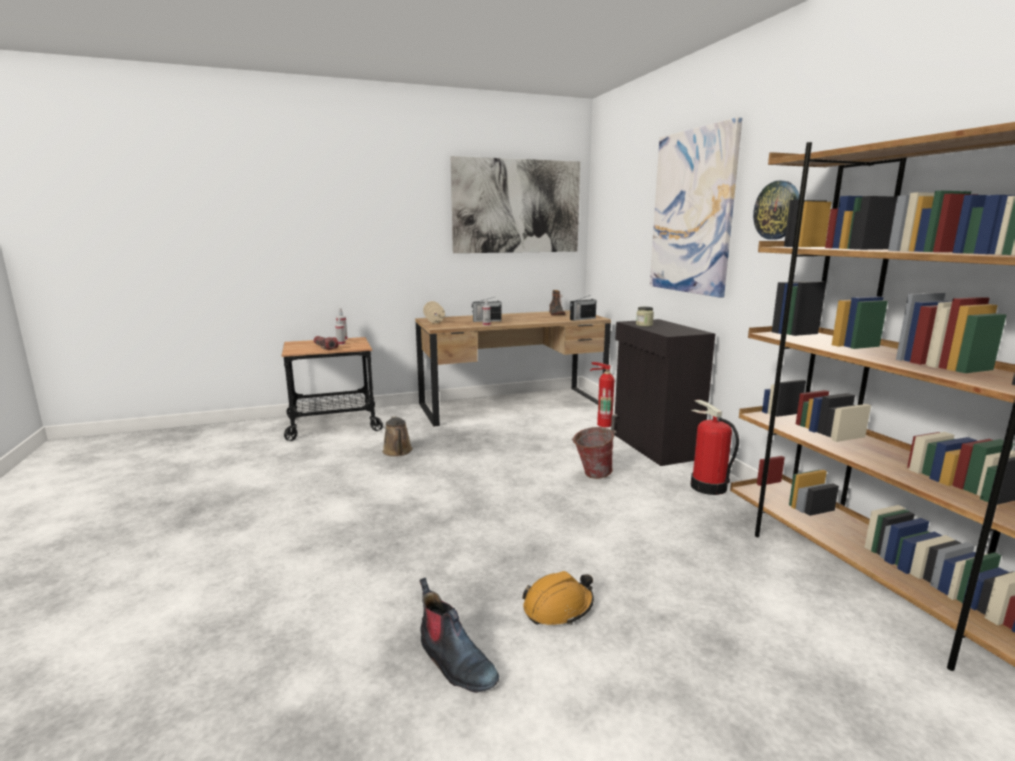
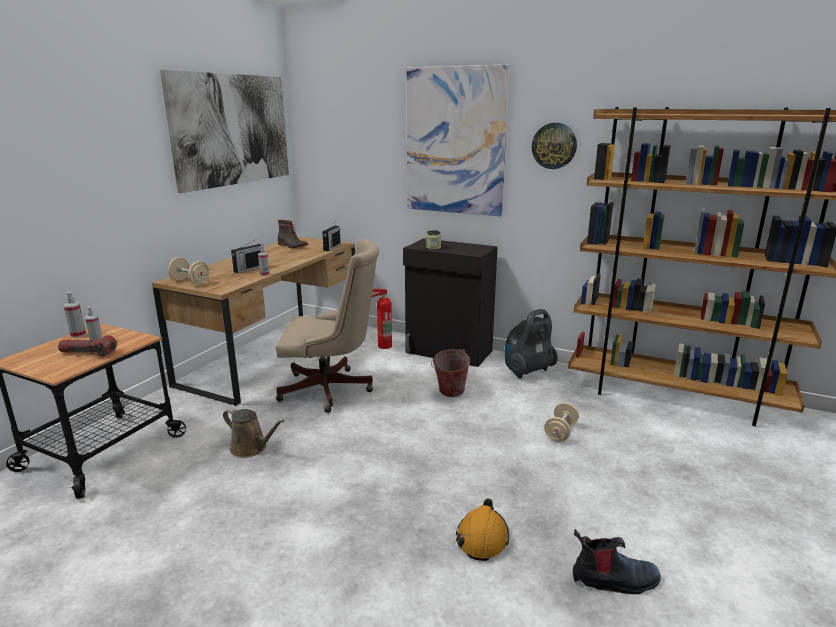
camera: 45 degrees left, 5 degrees up
(506, 439) = (331, 390): none -> beige office chair
(558, 607) = (596, 503): orange hard hat -> orange hard hat (482, 538)
(639, 544) = (560, 432): none -> beige dumbbell
(707, 487) = (527, 371): fire extinguisher -> vacuum cleaner

